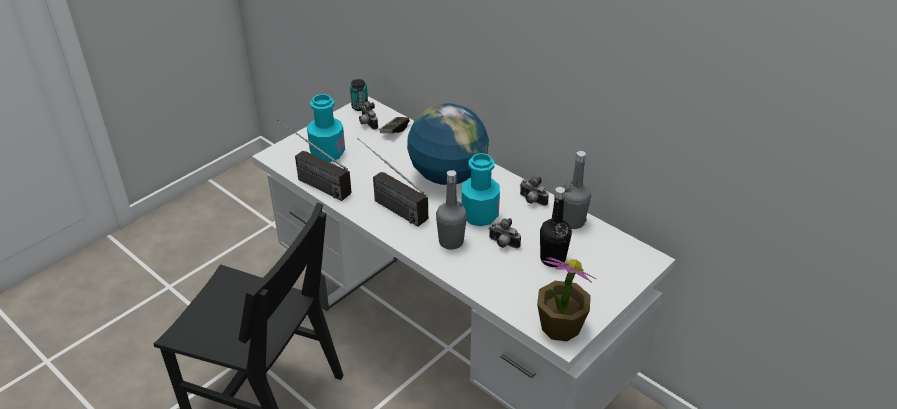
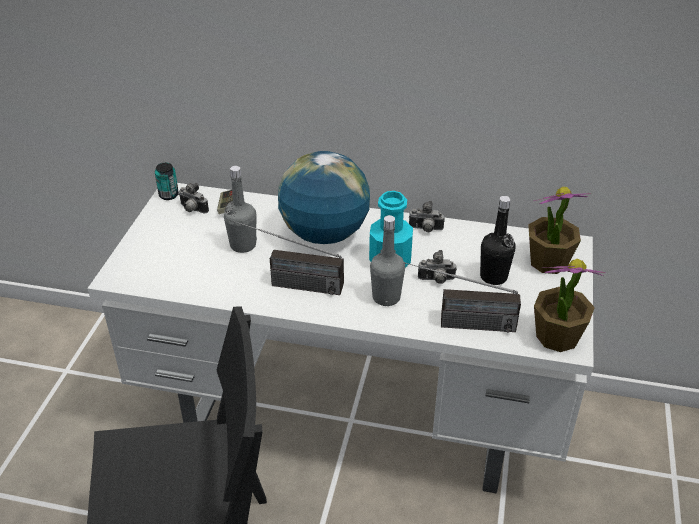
camera: 30 degrees left, 0 degrees up
(311, 181) = (184, 291): radio -> radio (457, 323)
(327, 153) = (175, 254): turquoise bottle -> none
(572, 222) = (479, 235): grey bottle -> grey bottle (243, 245)
(612, 265) = (548, 262): none -> potted plant

